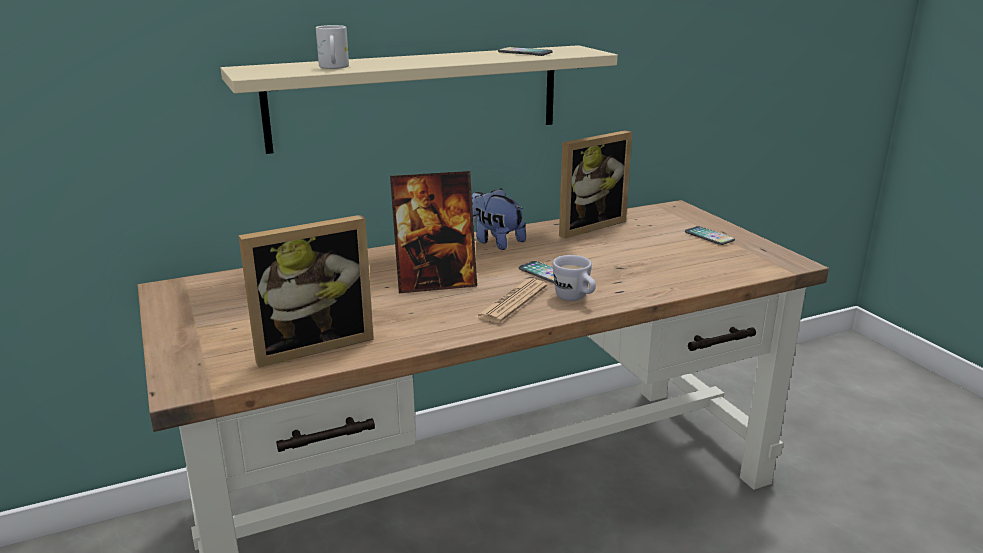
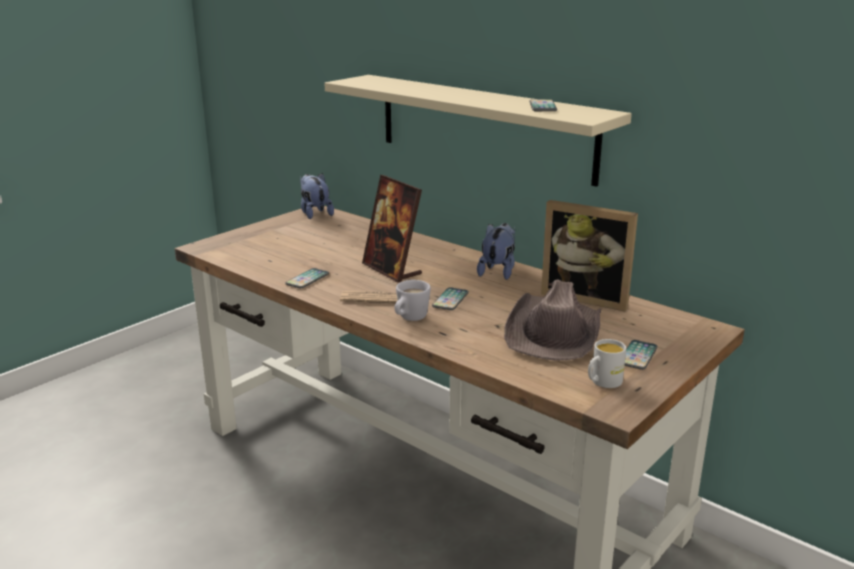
camera: 65 degrees right, 0 degrees up
(179, 291) = (315, 213): none -> plush toy
(311, 344) = (269, 260): picture frame -> none
(334, 67) = (393, 87): white mug -> white mug (602, 382)
(410, 331) = (307, 279): none -> phone
(649, 251) = (554, 332): none -> brown hat

